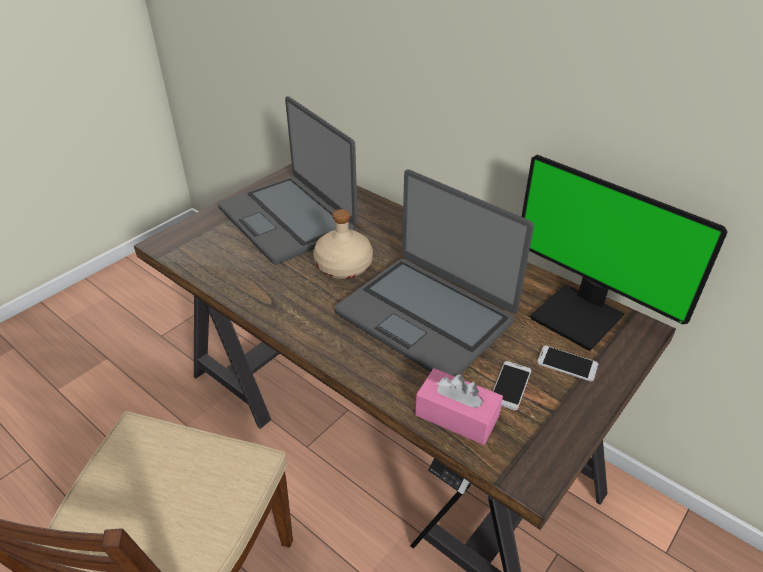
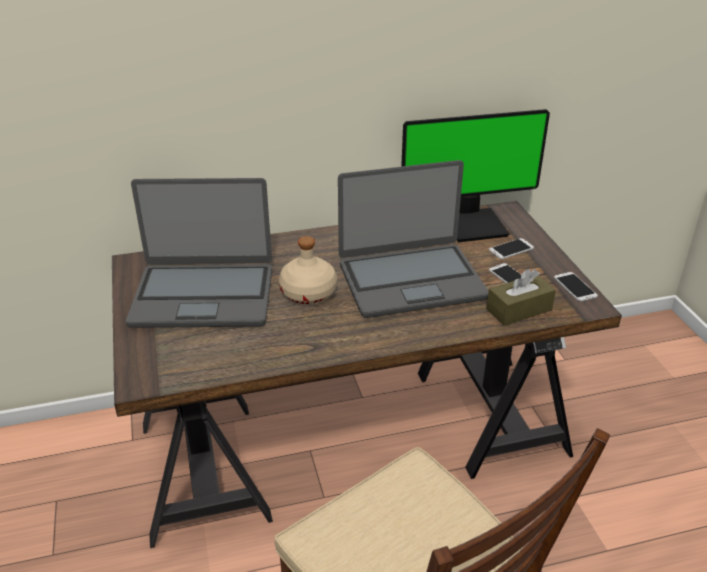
camera: 55 degrees left, 5 degrees down
(456, 416) = (519, 309): pink tissue box -> brown tissue box
(554, 449) = (575, 287): none -> phone

